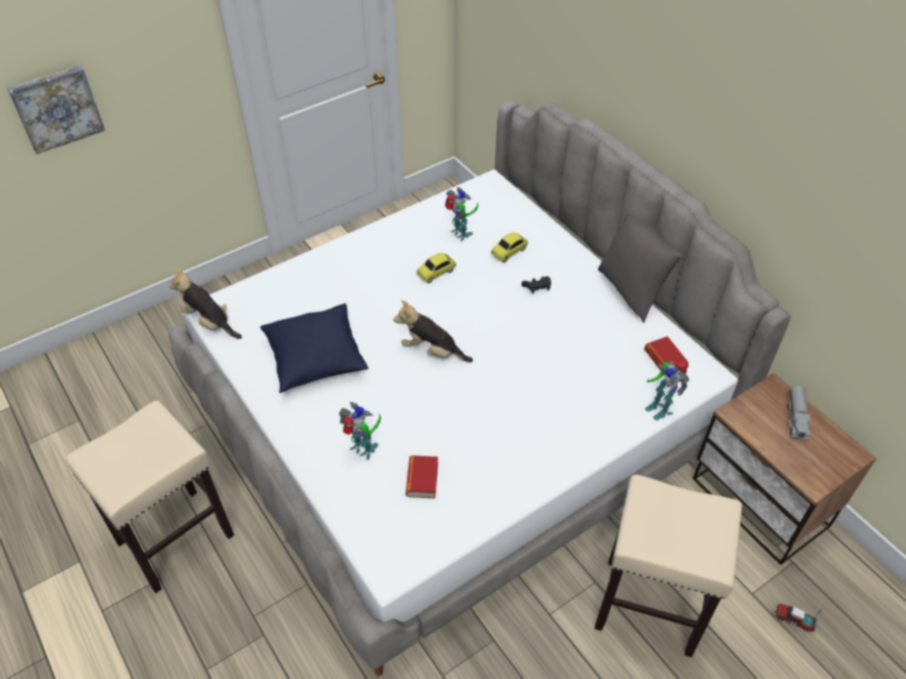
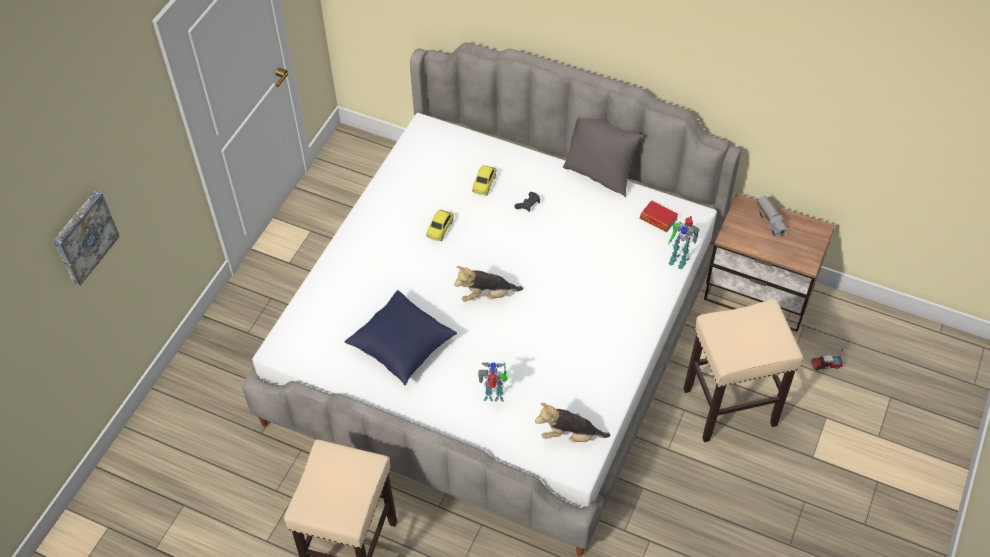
camera: 30 degrees left, 5 degrees up
(209, 322) = (289, 359): plush toy -> plush toy (570, 435)
(422, 479) = (552, 395): book -> none
(460, 234) = (434, 186): toy robot -> none

